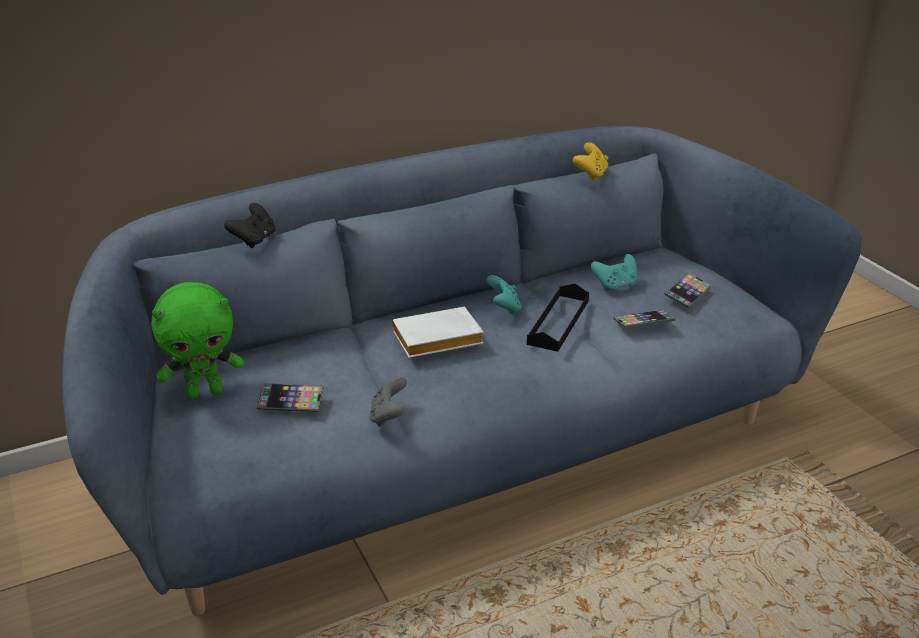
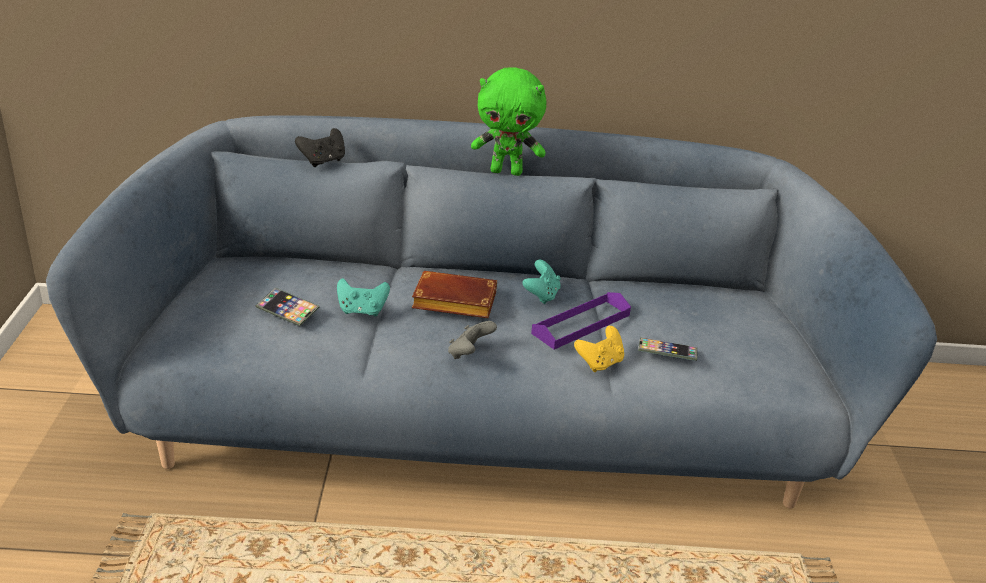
camera: 25 degrees right, 0 degrees up
(205, 392) = (232, 280): green plush toy -> green plush toy (507, 171)
(388, 416) = (357, 352): grey game controller -> grey game controller (469, 354)
(435, 341) = (452, 302): white book -> brown book
(558, 322) = (581, 324): black tray -> purple tray
(590, 174) = (686, 191): yellow game controller -> yellow game controller (600, 363)
(615, 285) = (670, 309): turquoise game controller -> turquoise game controller (362, 311)
(687, 294) = (739, 341): phone -> none

